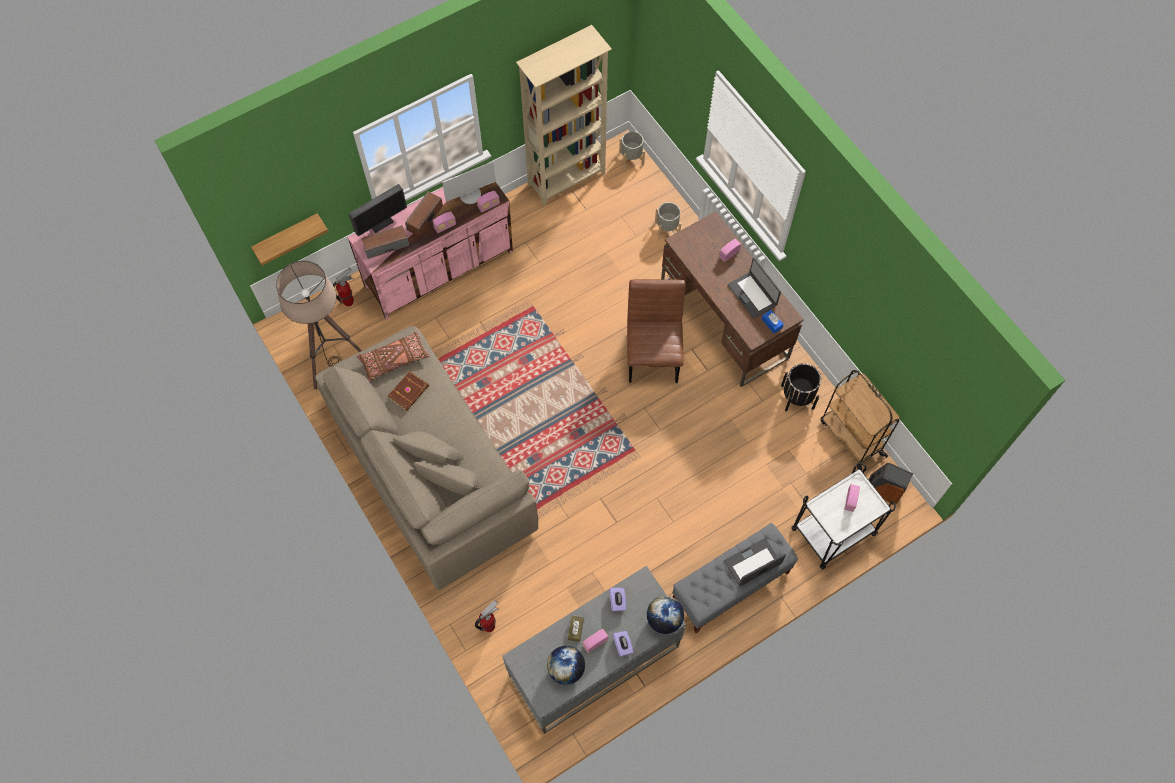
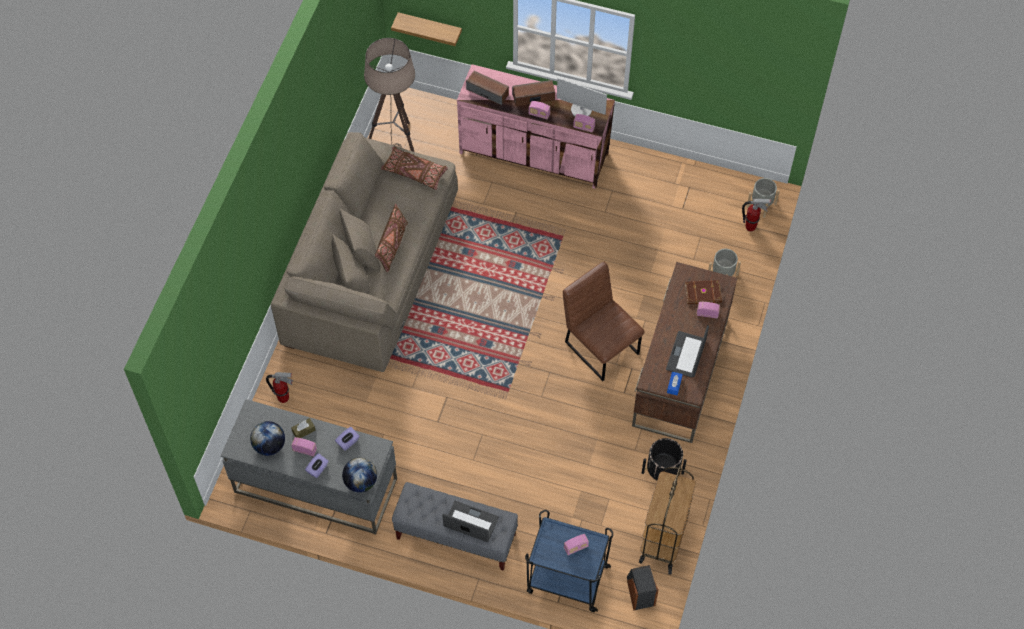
camera: 50 degrees right, 5 degrees down
(349, 301) = (451, 120): fire extinguisher -> fire extinguisher (751, 227)
(382, 224) = (502, 76): monitor -> none
(409, 392) = (397, 200): brown book -> brown book (703, 294)
(449, 429) = (392, 246): none -> brown pillow
(567, 179) = (697, 176): beige bookcase -> none
(653, 355) = (600, 346): brown chair -> brown chair turned 90 degrees counterclockwise
(832, 532) = (566, 579): white cart -> blue cart

